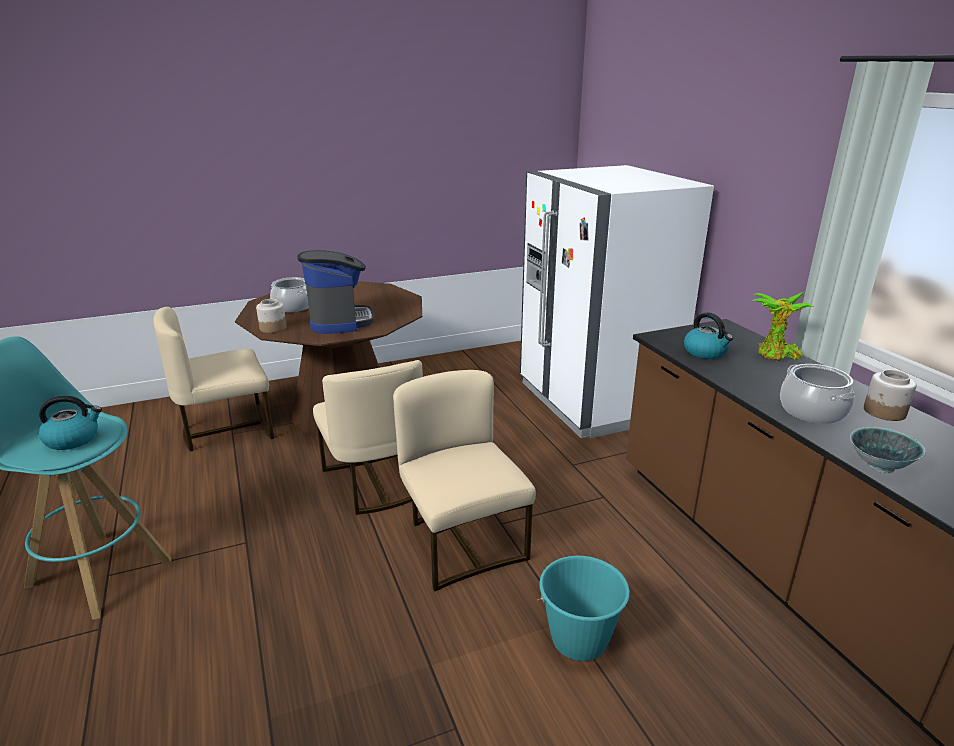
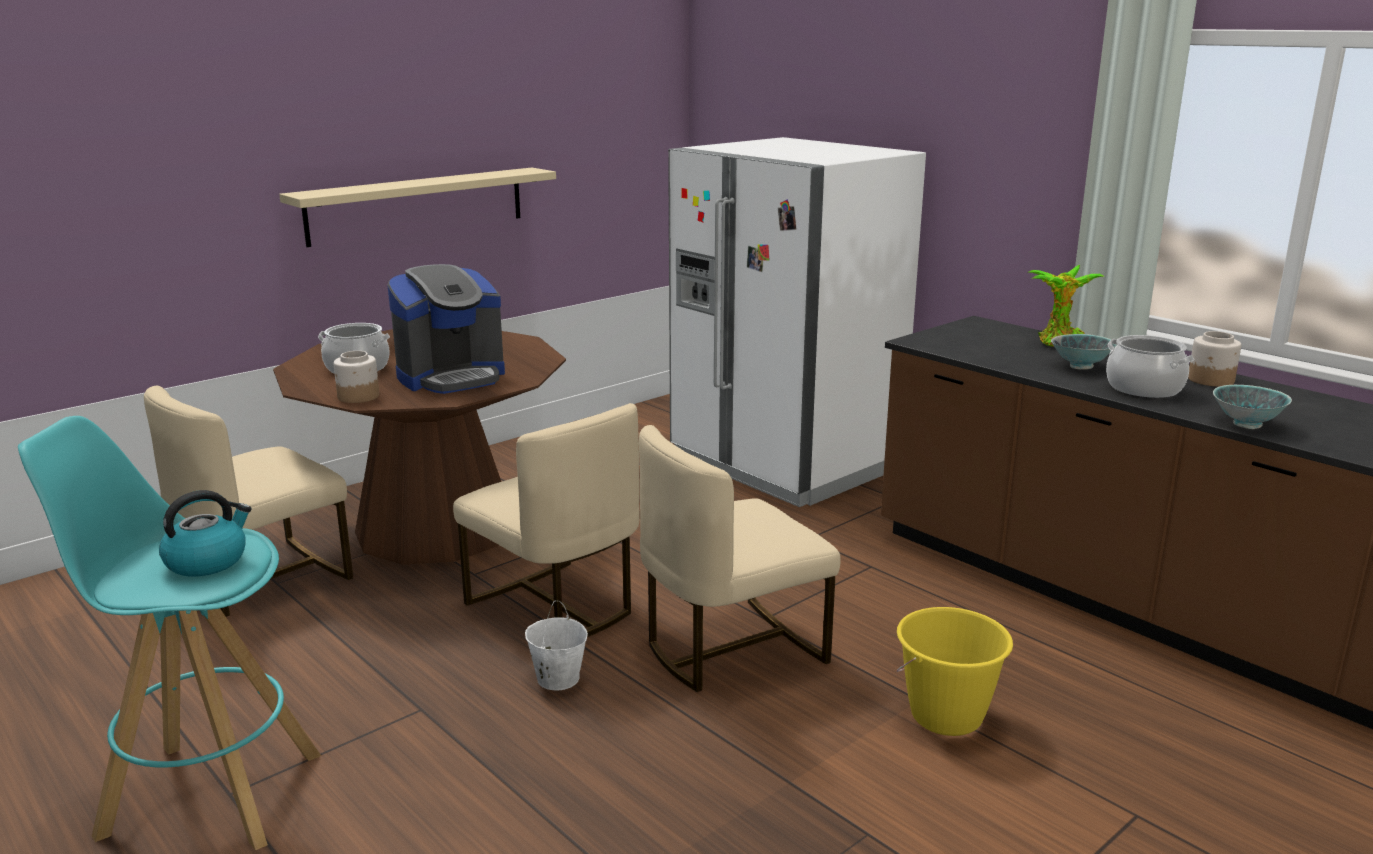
camera: 20 degrees left, 5 degrees down
(338, 539) = (557, 678): none -> white bucket
(339, 321) = (451, 377): coffee machine -> coffee machine turned 90 degrees clockwise
(366, 200) = (417, 205): none -> beige shelf
(462, 543) = (731, 648): beige chair -> beige chair turned 75 degrees counterclockwise
(579, 640) = (946, 716): turquoise bucket -> yellow bucket
(706, 352) = (985, 350): kettle -> none
(774, 380) = (1081, 367): none -> bowl

